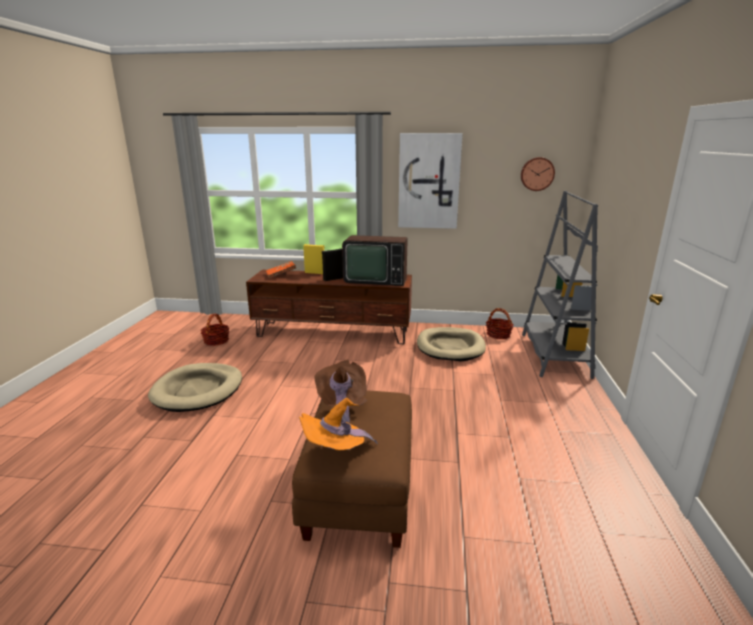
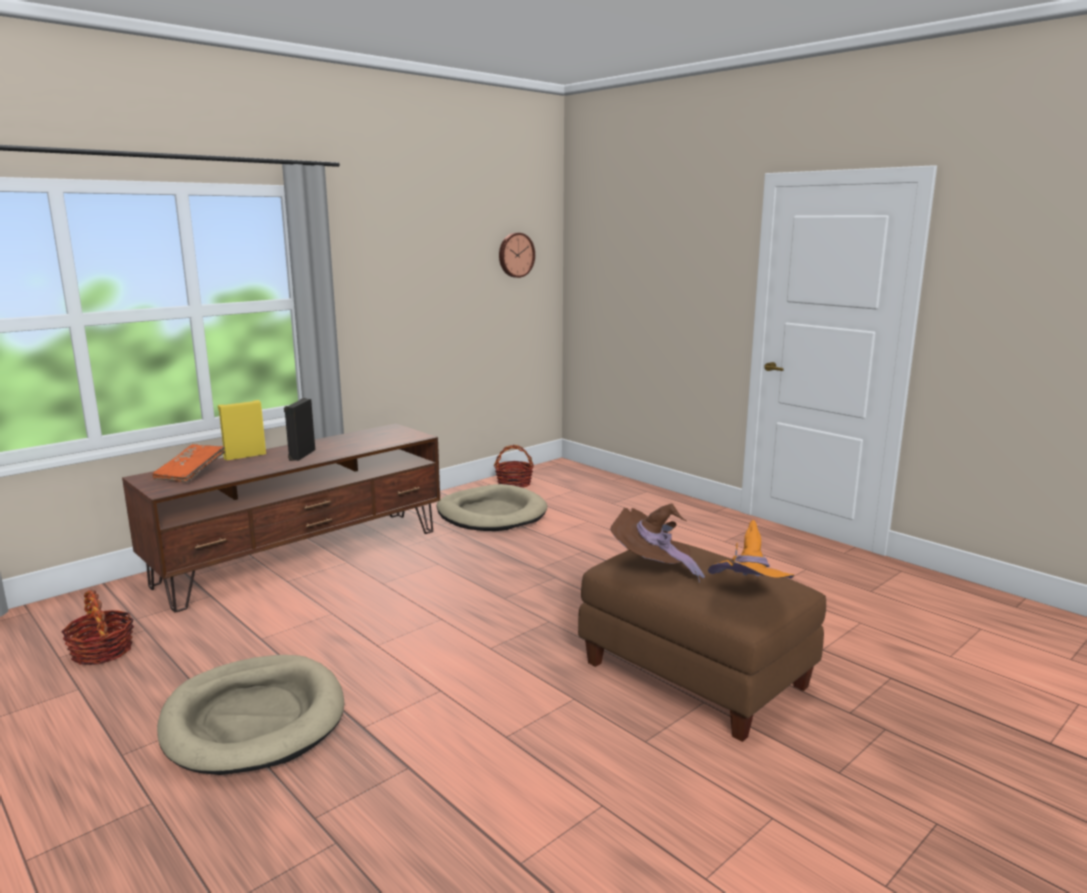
camera: 50 degrees left, 5 degrees down
(375, 279) = (366, 440): television -> none
(429, 181) = (391, 273): picture -> none
(554, 355) = (600, 483): grey bookcase -> none

